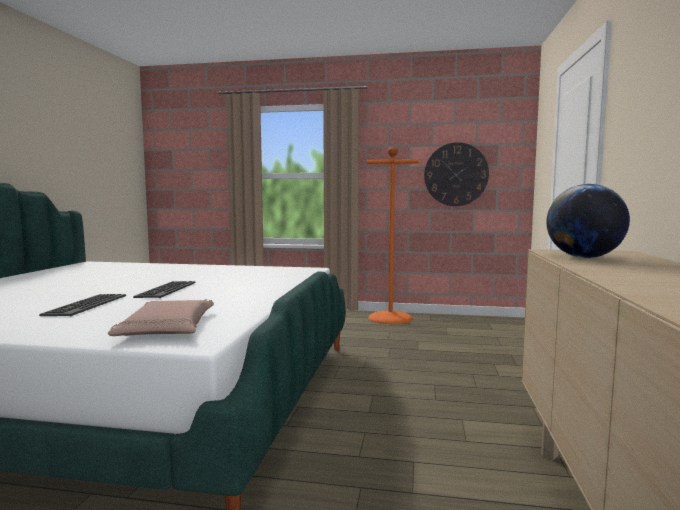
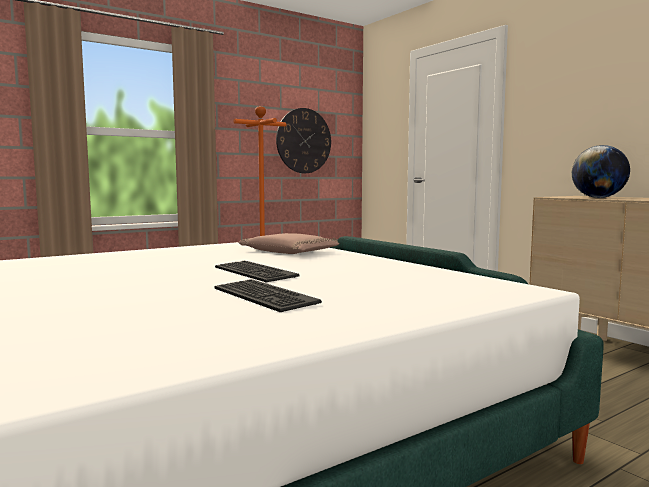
camera: 45 degrees left, 0 degrees up
(168, 326) = (446, 288): beige pillow -> beige pillow (288, 250)

